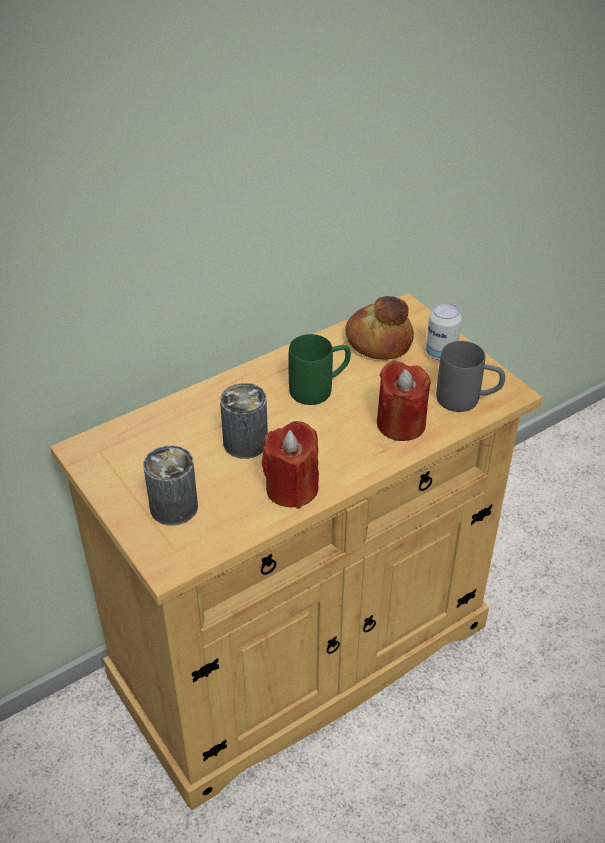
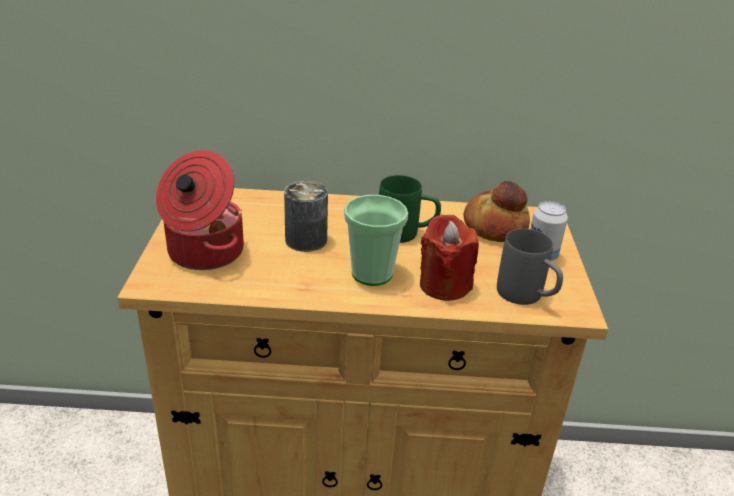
camera: 35 degrees right, 10 degrees down
(174, 507) = (203, 252): can -> cooking pot
(292, 488) = (300, 283): red candle -> none
(336, 445) = (372, 274): none -> cup

